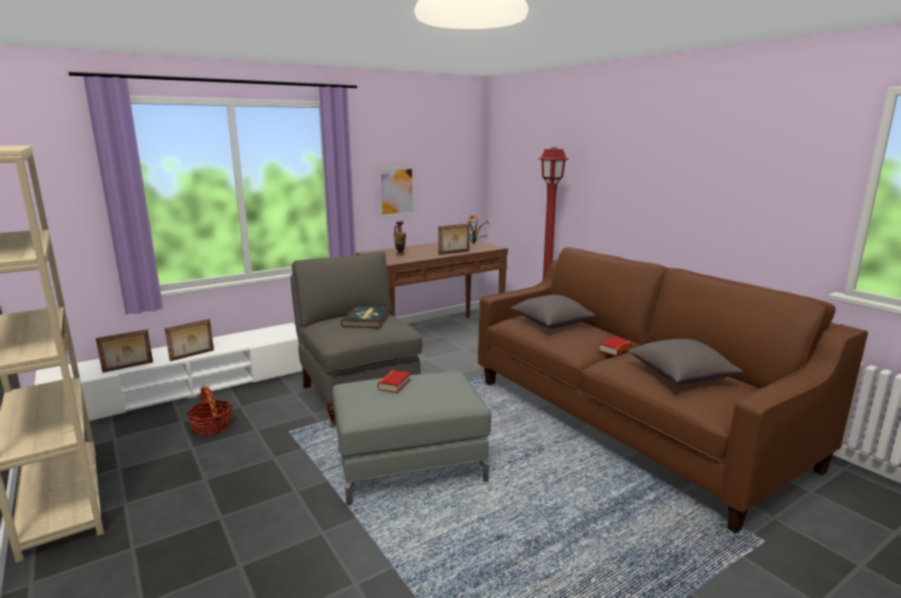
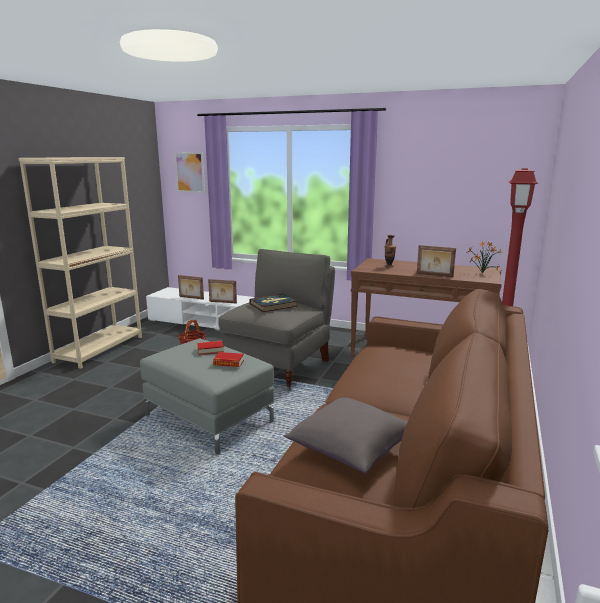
camera: 55 degrees right, 0 degrees up
(396, 191) = (425, 208): picture -> picture (189, 172)
(551, 324) = (396, 361): grey pillow -> none
(615, 349) = (380, 403): book -> book (228, 363)

